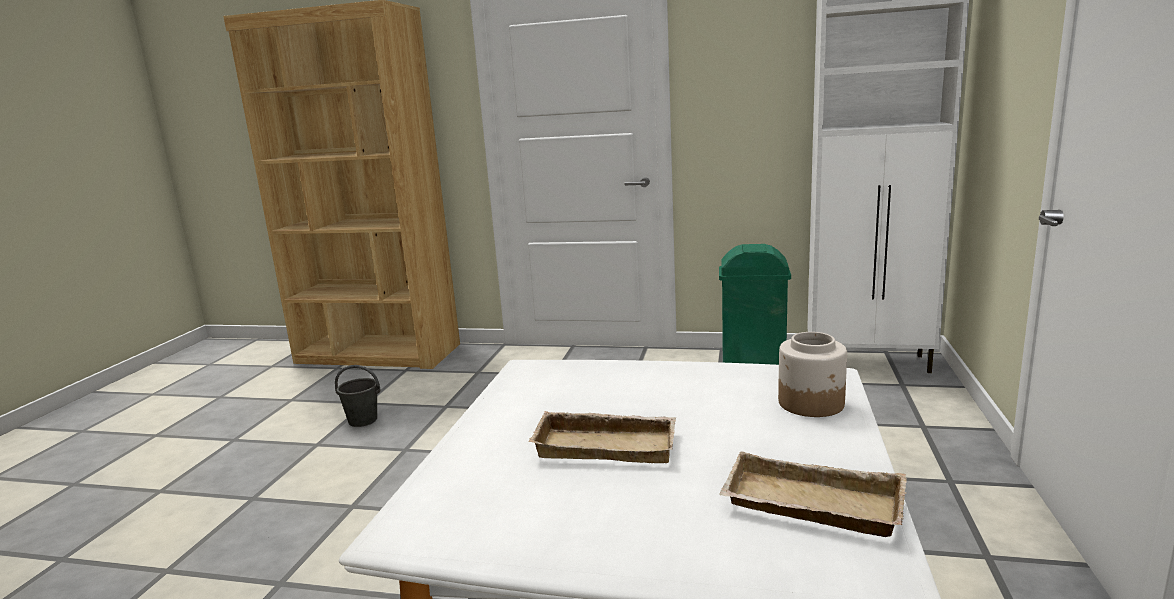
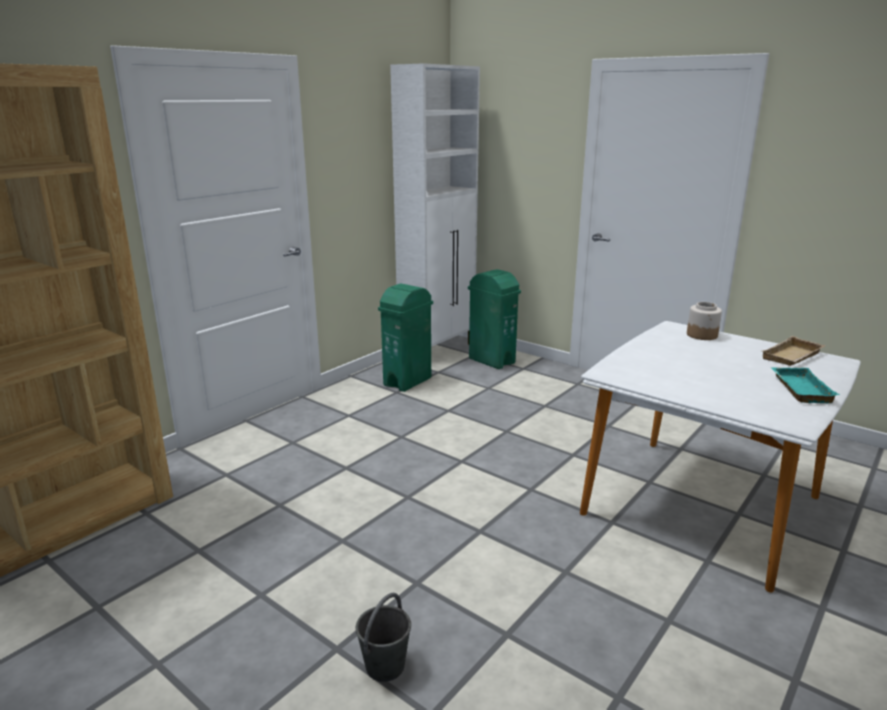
camera: 65 degrees left, 5 degrees up
(363, 420) = (242, 557): grey bucket -> grey bucket (385, 665)
(593, 524) = (798, 389): none -> turquoise tray
(608, 444) = (724, 374): beige tray -> none
(904, 399) = (491, 360): none -> green trash can

